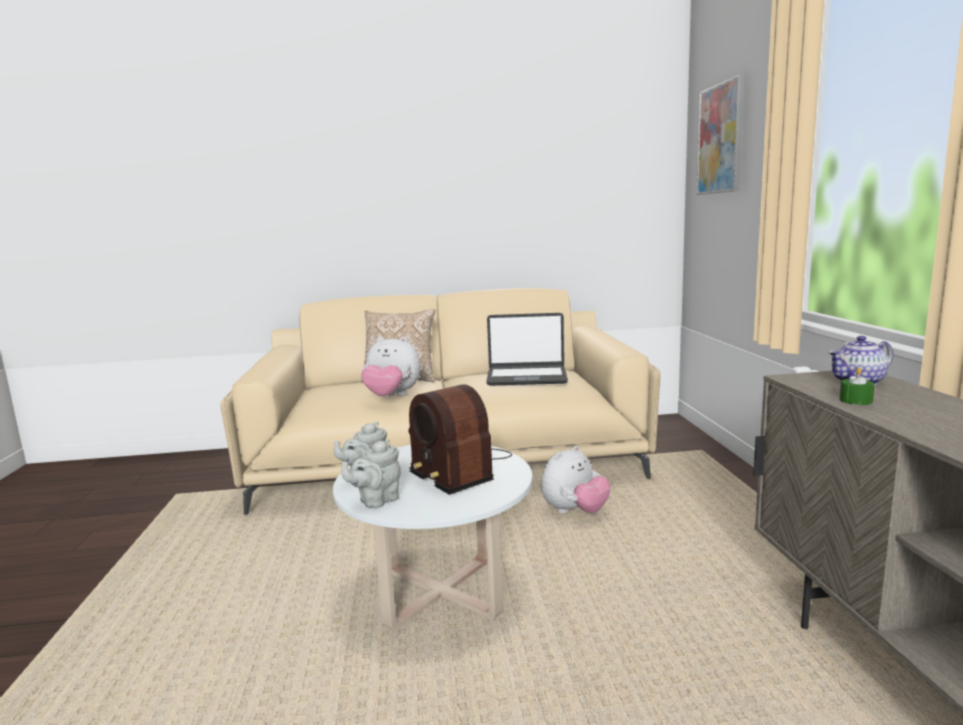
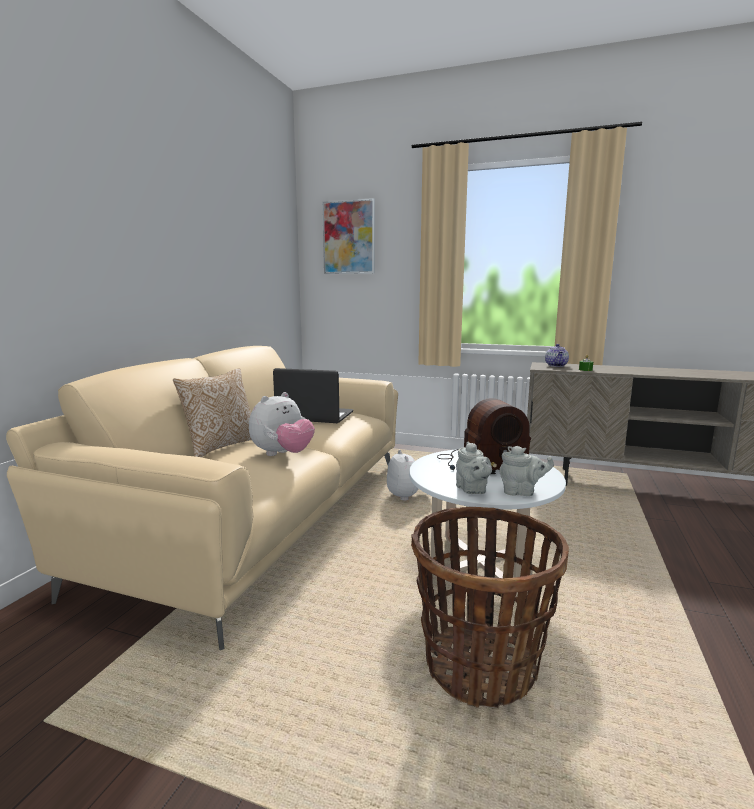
camera: 65 degrees left, 0 degrees up
(248, 627) = (480, 665): none -> basket
(376, 501) = (521, 492): grey teapot -> grey teapot turned 60 degrees counterclockwise
(526, 377) = (315, 416): laptop -> laptop turned 105 degrees counterclockwise

